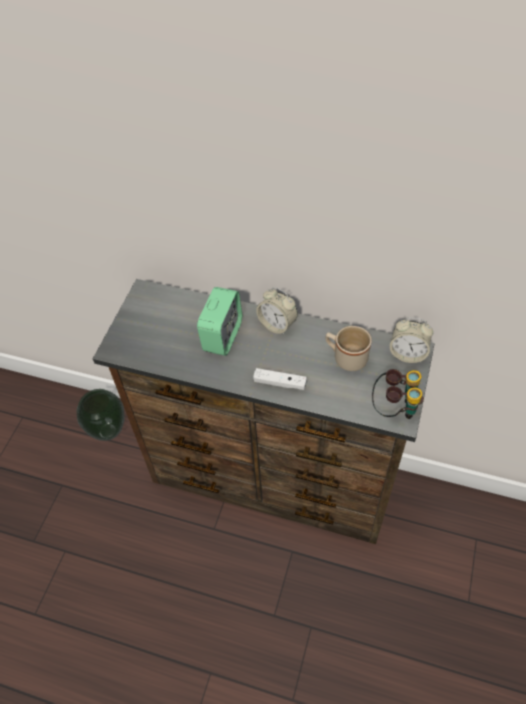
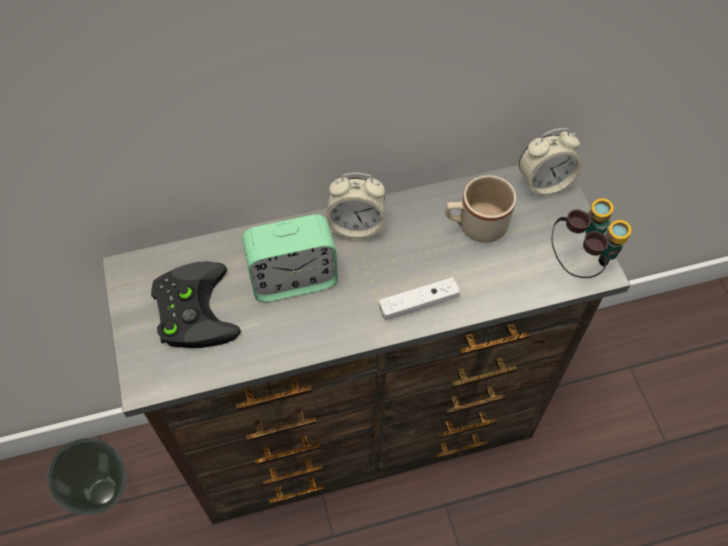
camera: 35 degrees left, 5 degrees up
(160, 325) = (191, 308): none -> black game controller
(222, 336) = (293, 279): alarm clock -> alarm clock turned 90 degrees clockwise

